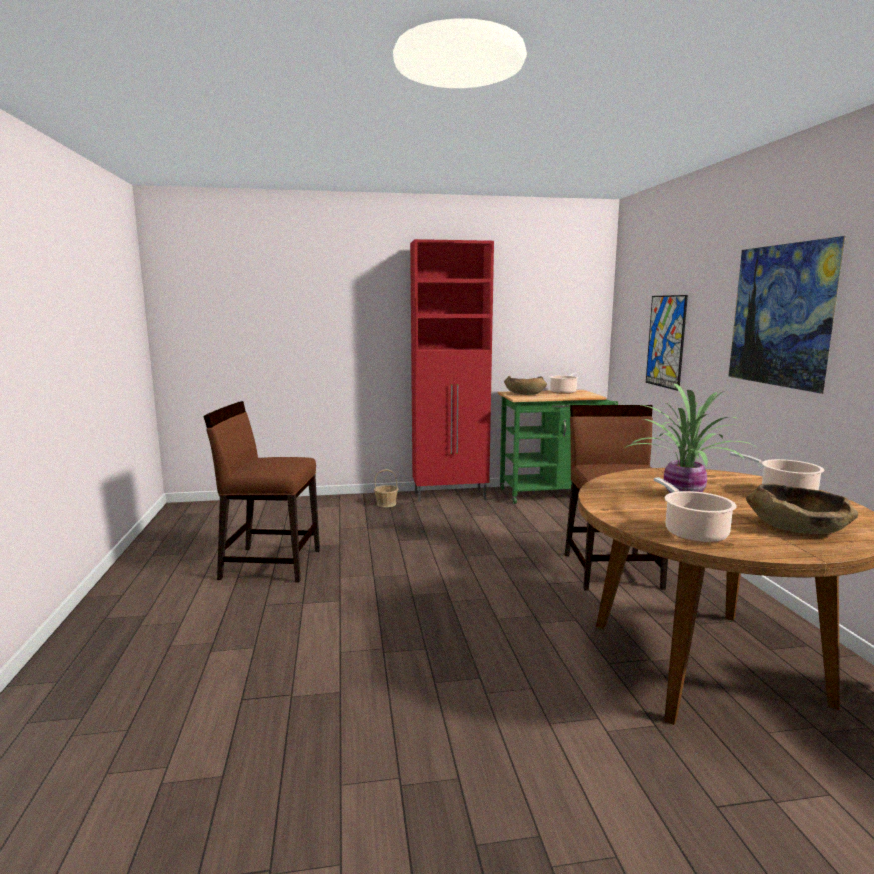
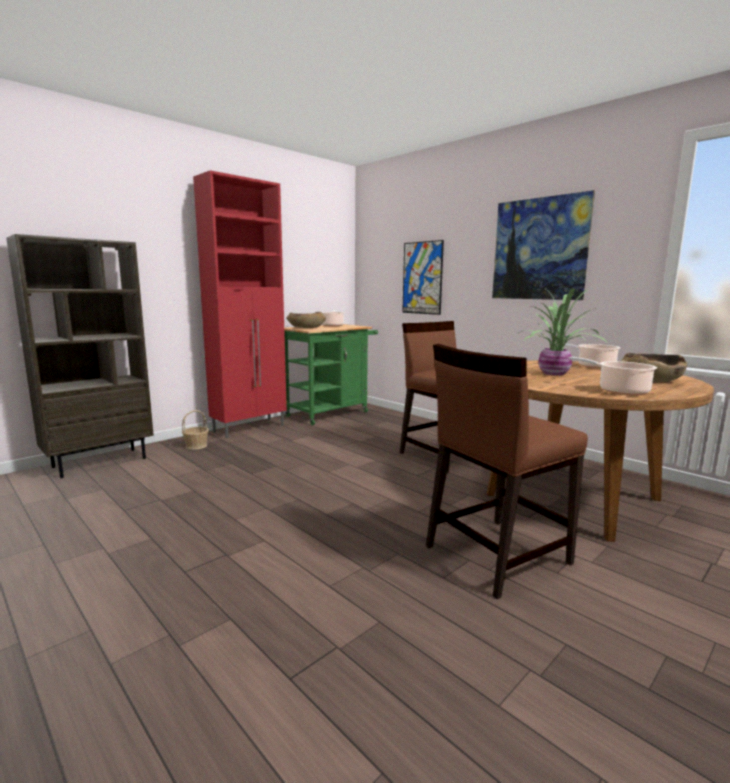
camera: 35 degrees left, 0 degrees up
(270, 564) = (135, 529): brown chair -> brown chair (495, 554)
(305, 503) = (100, 462): none -> brown bookcase

